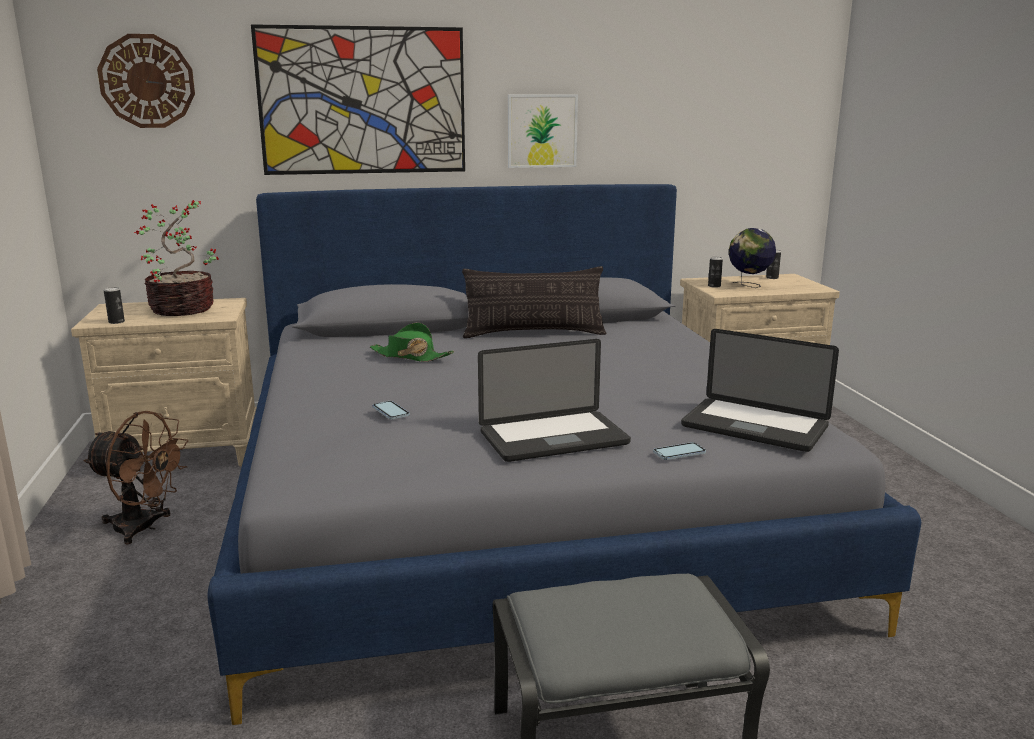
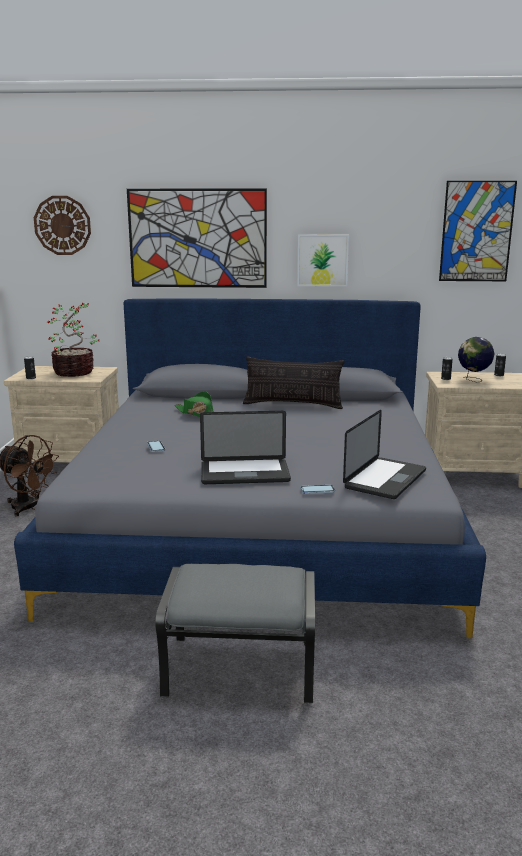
camera: 15 degrees right, 0 degrees up
(739, 90) = (476, 231): none -> picture
(754, 426) = (385, 479): laptop -> laptop turned 105 degrees counterclockwise

